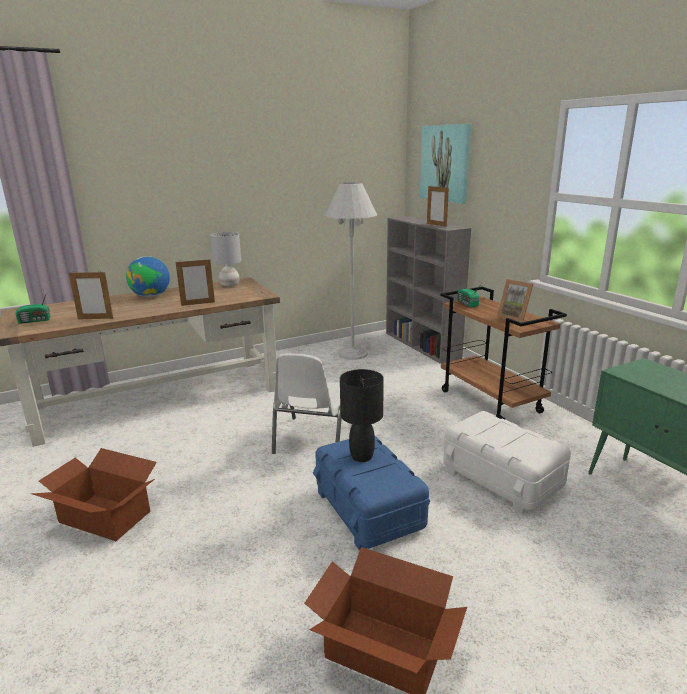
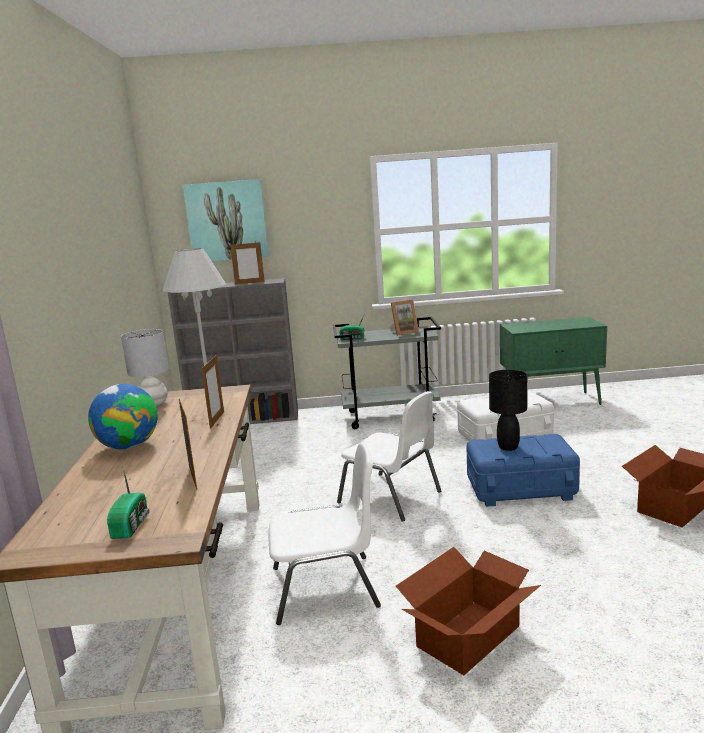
camera: 65 degrees left, 5 degrees down
(95, 318) = (192, 478): picture frame -> picture frame turned 45 degrees counterclockwise
(168, 443) = (326, 588): none -> white chair
(491, 402) = (391, 417): brown cart -> grey cart

